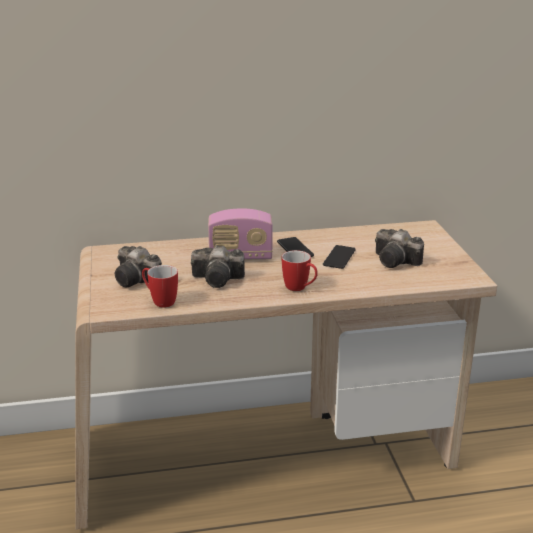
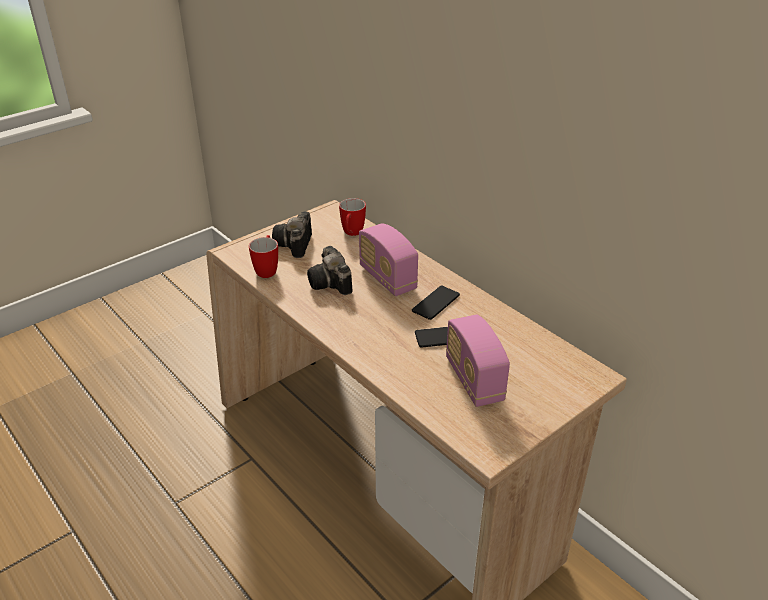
camera: 60 degrees right, 10 degrees up
(300, 289) = (352, 335): mug -> mug (351, 234)
(397, 262) = (474, 380): camera -> radio

